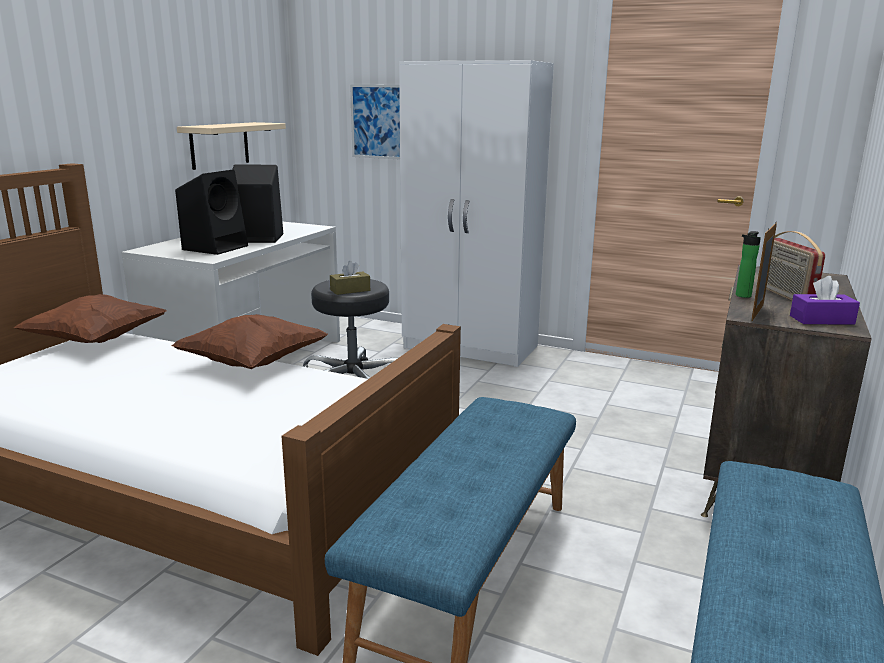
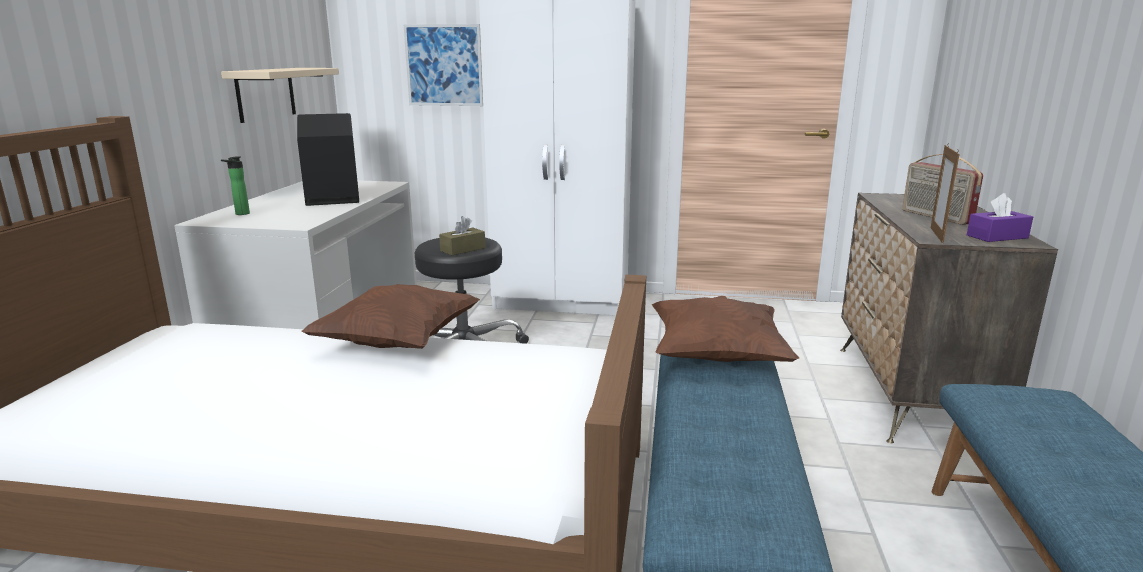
camera: 15 degrees left, 0 degrees up
(96, 341) = (174, 337): brown pillow -> brown pillow (717, 357)
(216, 247) = (293, 212): black speaker -> none
(742, 296) = (902, 221): bottle -> bottle (240, 214)

